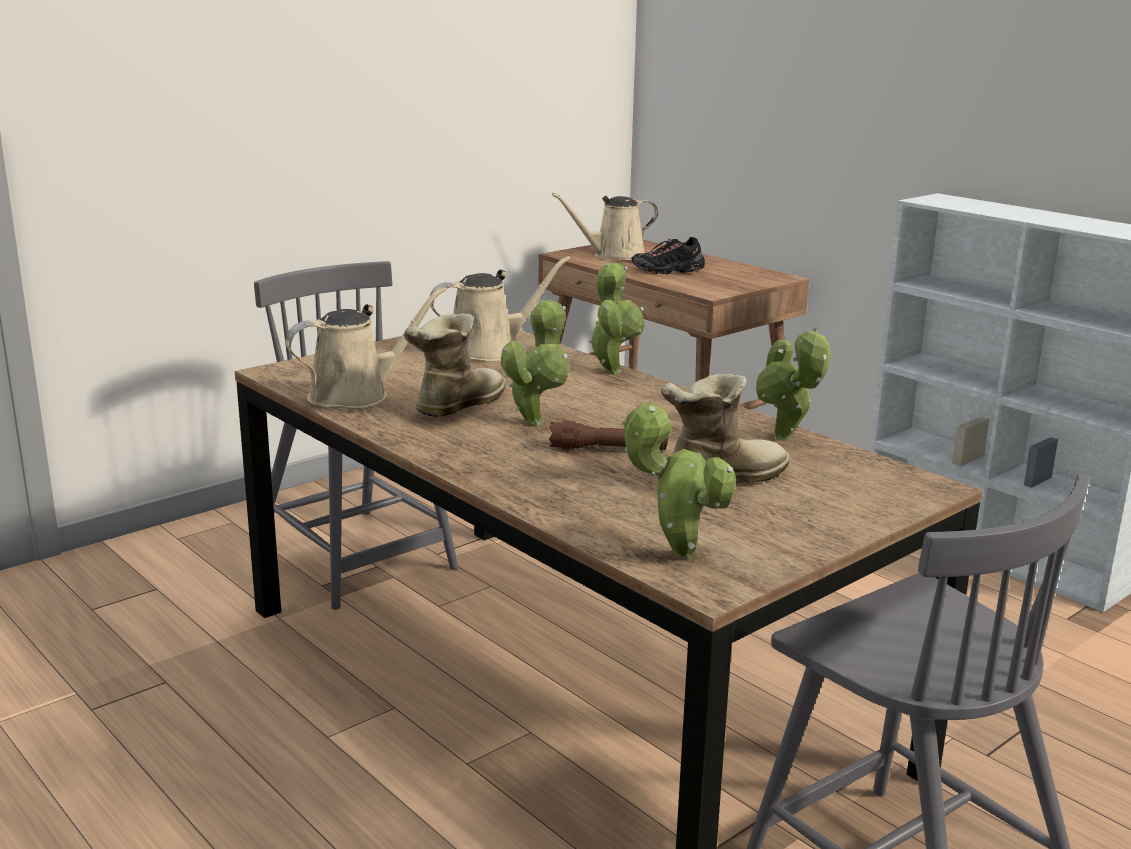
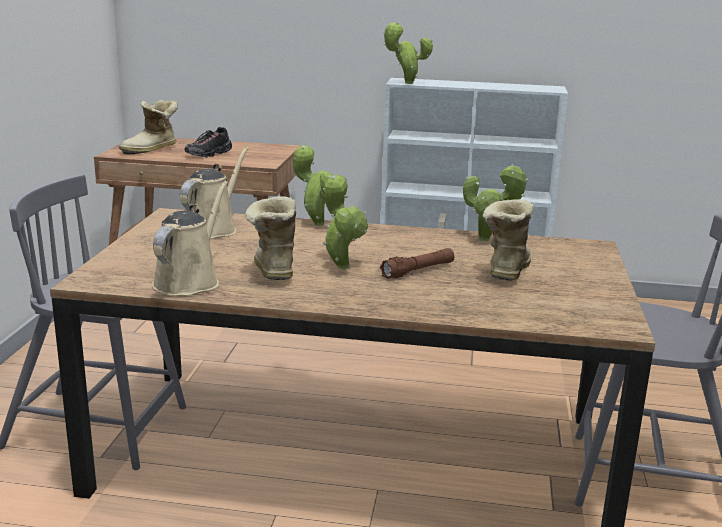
camera: 40 degrees left, 0 degrees up
(614, 256) = (152, 150): beige watering can -> boot
(676, 553) = (572, 316): potted plant -> potted plant (406, 83)

